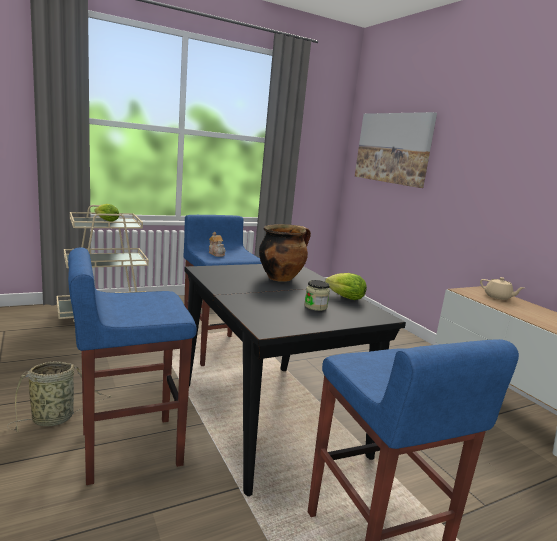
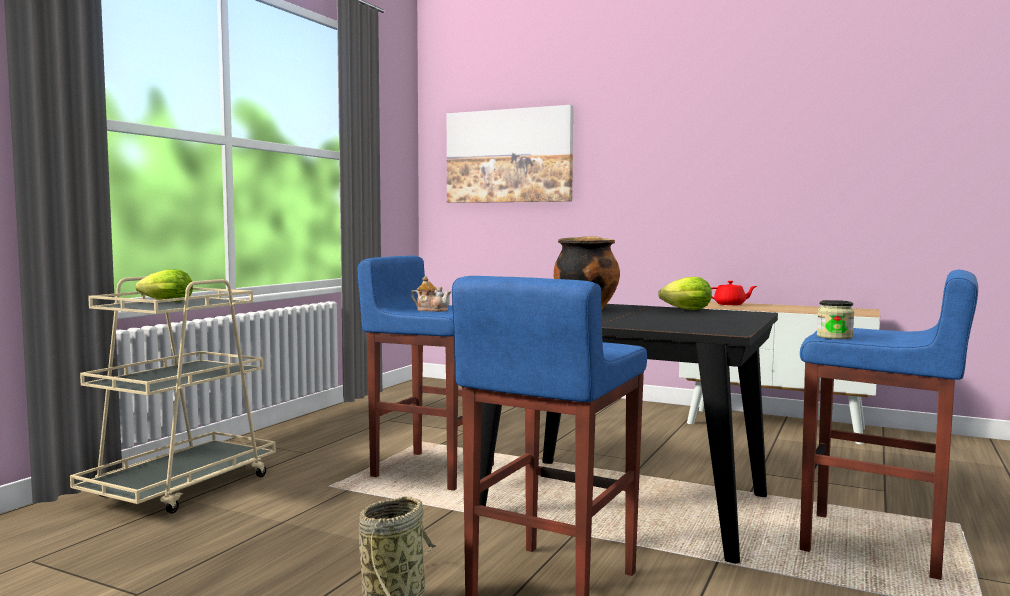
camera: 35 degrees left, 10 degrees down
(315, 306) = (694, 317): jar -> jar (834, 337)
(498, 297) = (730, 304): beige teapot -> red teapot

